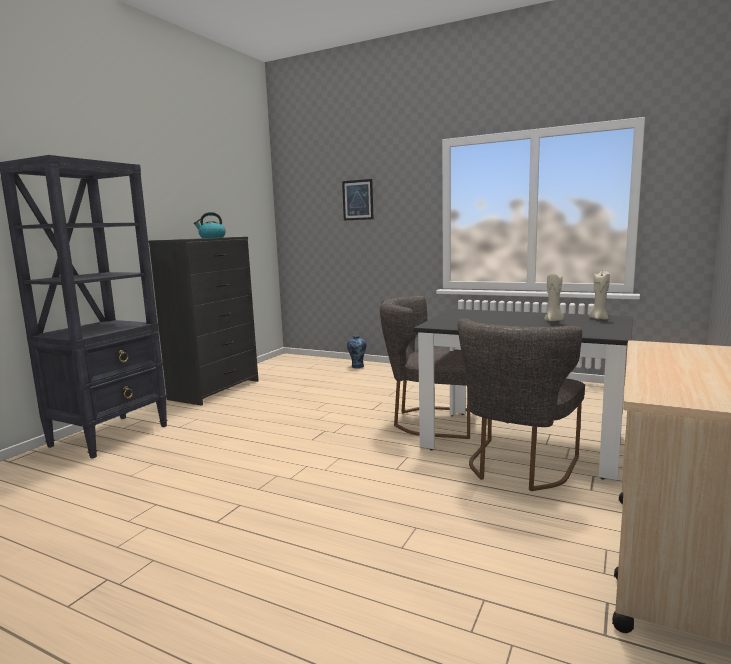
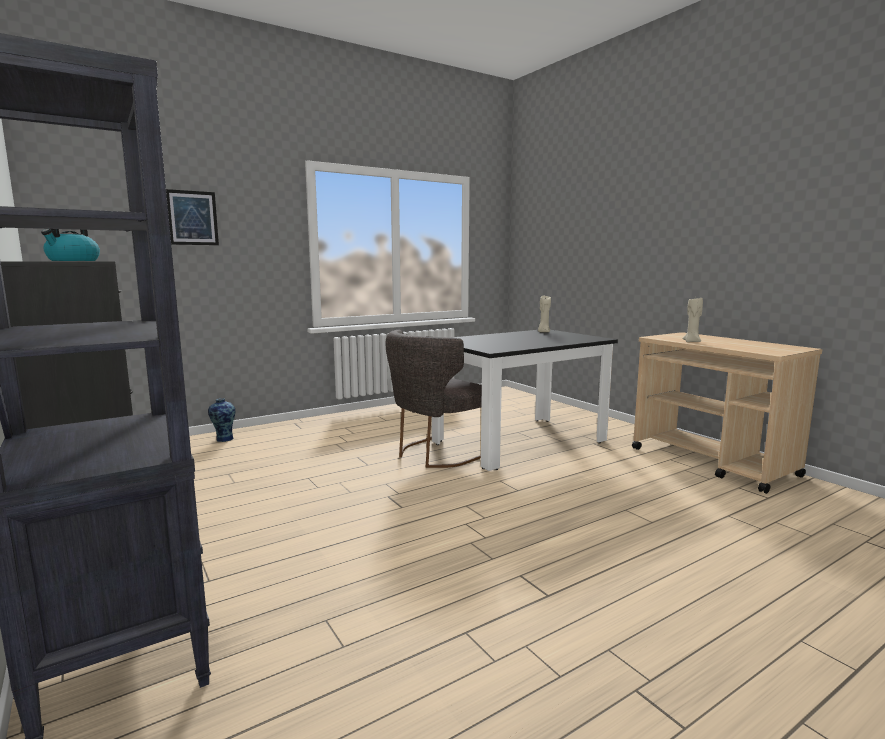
camera: 60 degrees left, 0 degrees up
(517, 468) = (561, 456): grey chair -> none
(553, 321) = (533, 336): beige candle -> beige candle (692, 341)

